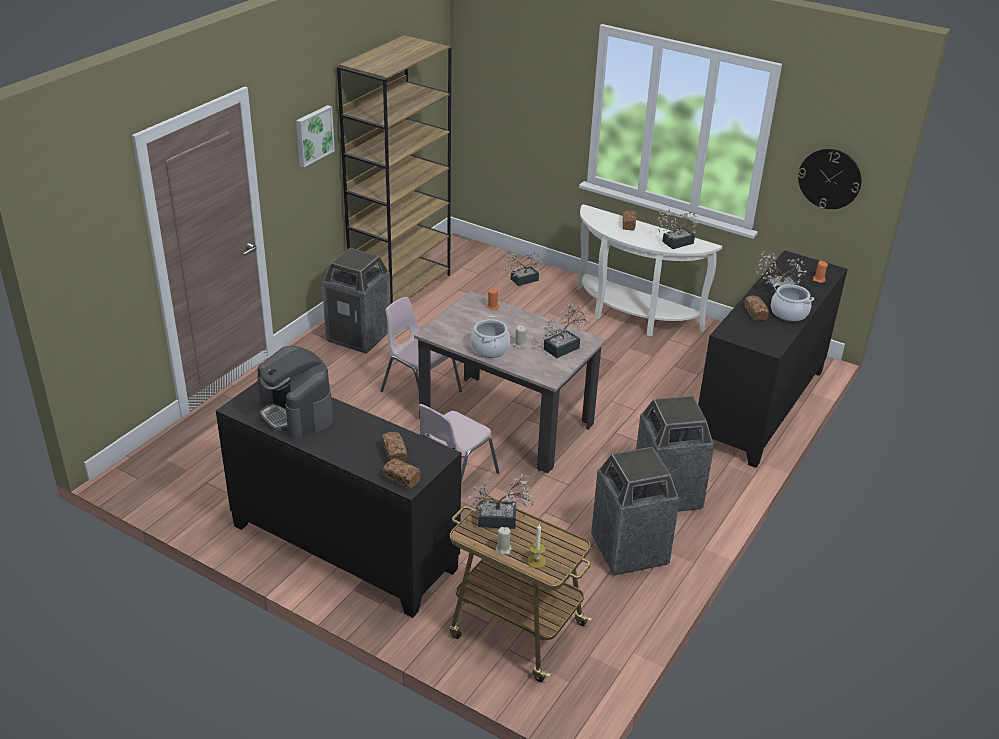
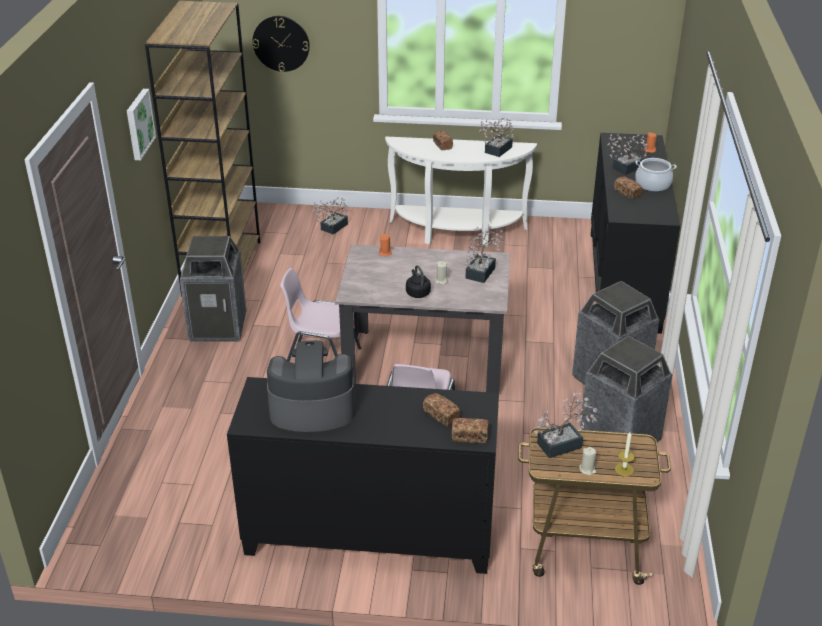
camera: 25 degrees left, 0 degrees up
(296, 413) = (312, 408): coffee machine -> coffee machine turned 150 degrees clockwise
(489, 349) = (417, 292): cooking pot -> black kettle
(829, 178) = (627, 57): wall clock -> wall clock (281, 43)

